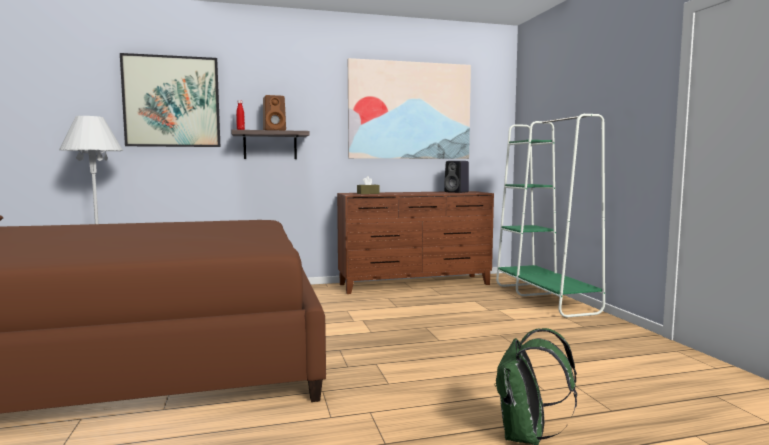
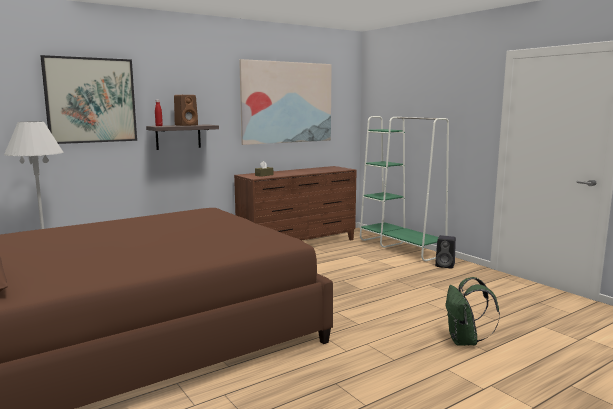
camera: 20 degrees left, 5 degrees up
(457, 192) = (326, 169): black speaker -> black speaker (445, 265)

